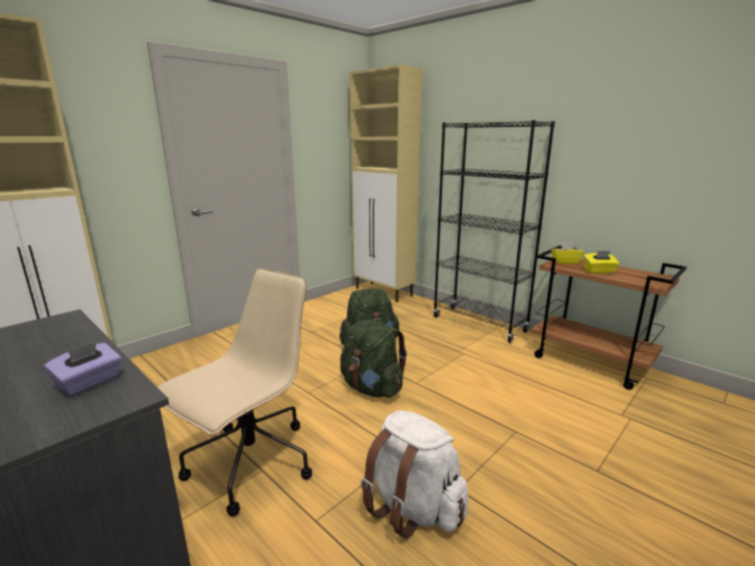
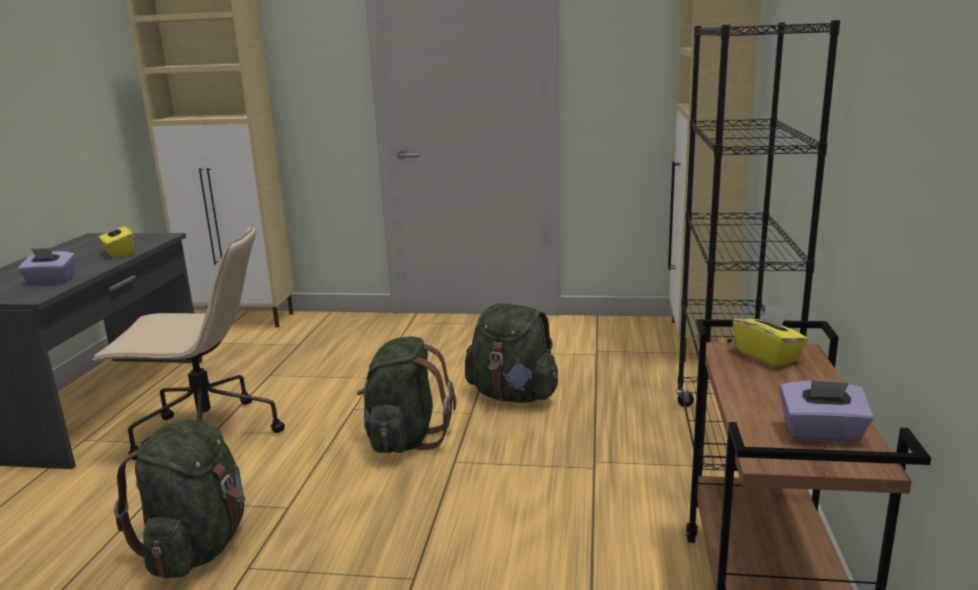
camera: 55 degrees right, 0 degrees up
(413, 507) = (198, 547): white backpack -> green backpack
(599, 272) = (758, 392): yellow tissue box -> yellow tissue box (119, 253)
(640, 275) = (822, 433): none -> purple tissue box

